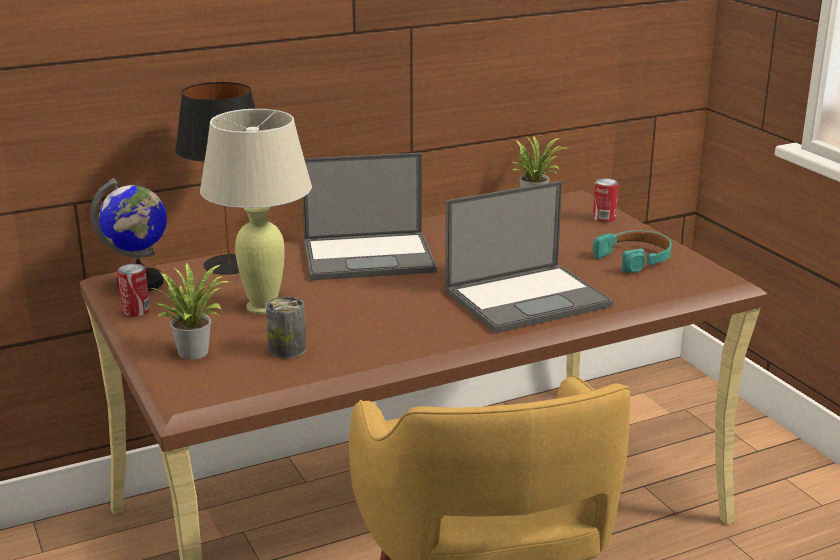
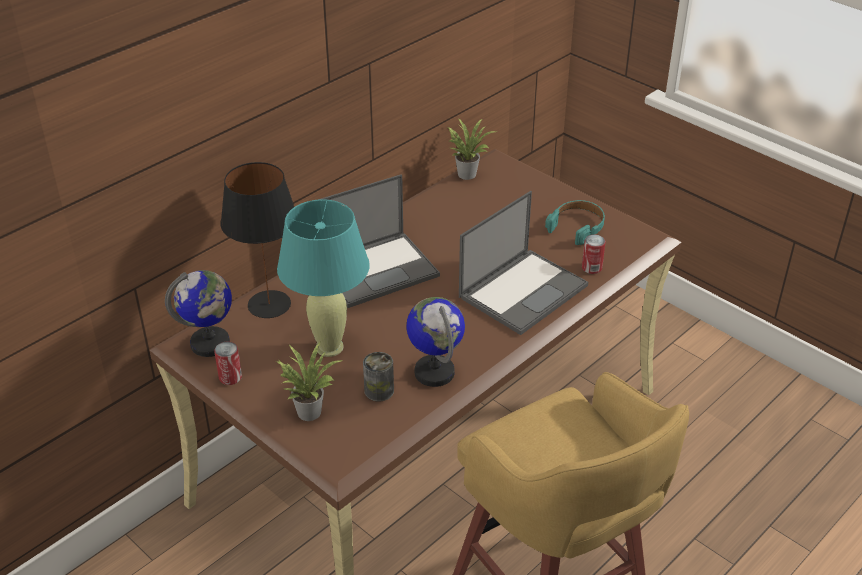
camera: 20 degrees left, 15 degrees up
(263, 306) = (329, 347): beige table lamp -> turquoise table lamp
(365, 346) = (434, 372): none -> globe
(604, 218) = (530, 183): can -> can (591, 268)

